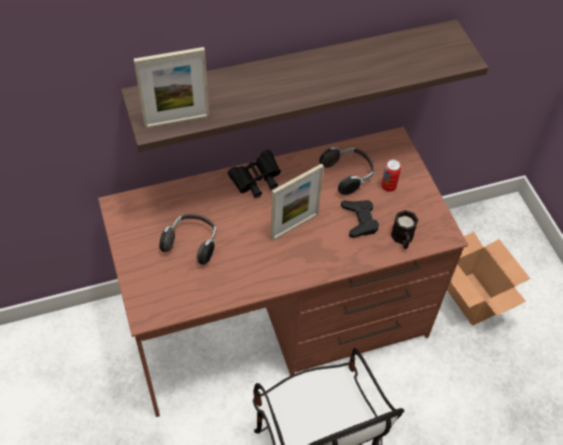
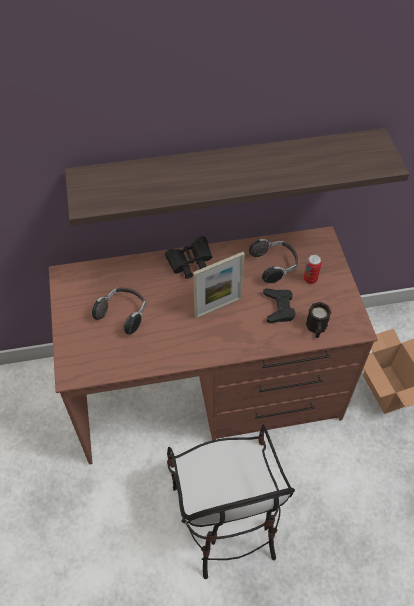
camera: 10 degrees right, 0 degrees up
(177, 121) = (109, 200): picture frame -> none

